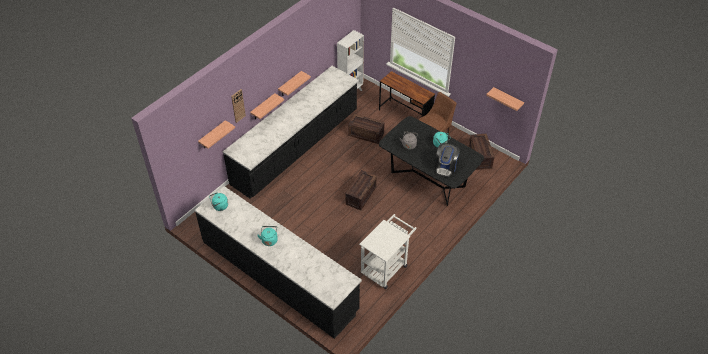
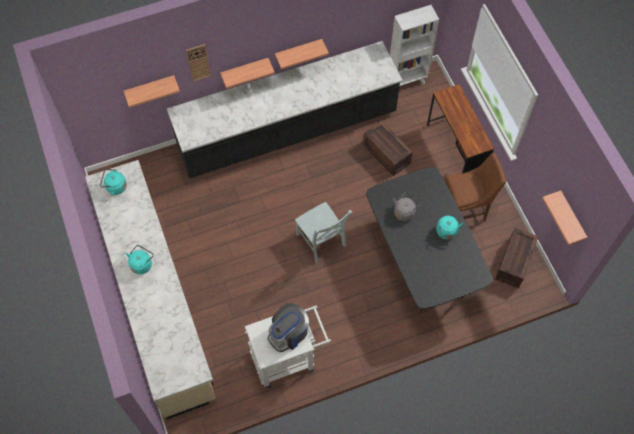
camera: 30 degrees right, 15 degrees up
(279, 275) = (157, 300): black counter -> beige counter
(361, 196) = (322, 242): crate -> grey chair
(445, 167) = (430, 270): coffee machine -> coffee machine (289, 333)

